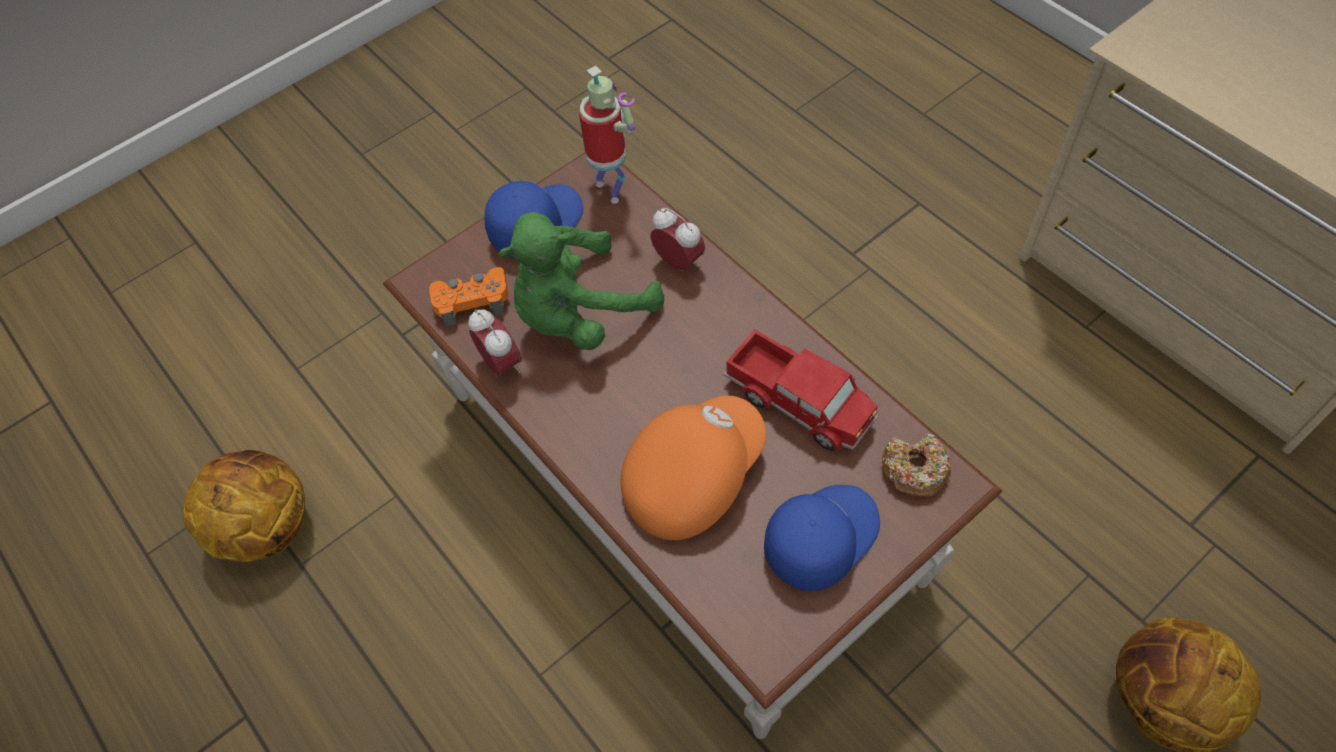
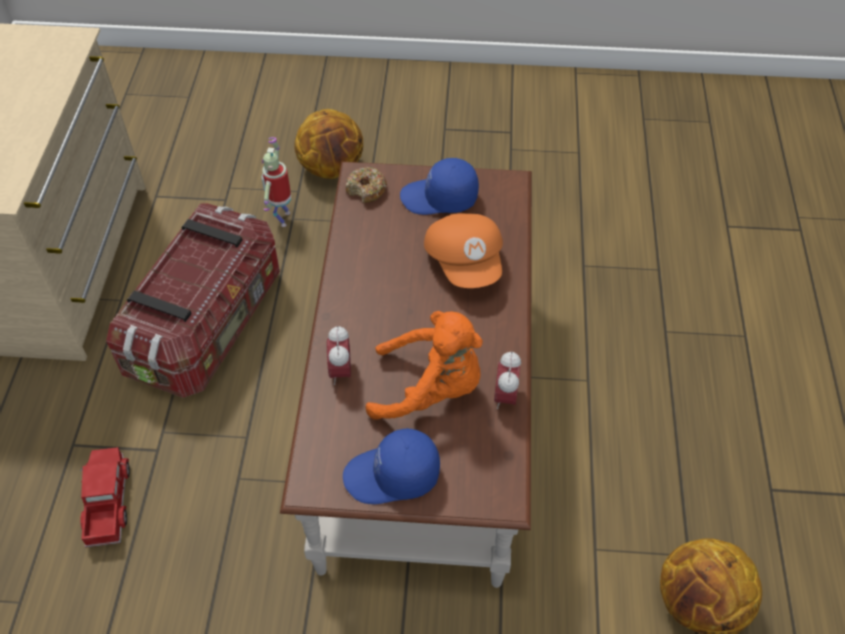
camera: 140 degrees left, 5 degrees down
(472, 300) = (485, 454): orange game controller -> none
(579, 314) = (431, 389): green plush toy -> orange plush toy
(612, 190) = (318, 457): toy robot -> toy robot (282, 218)
(692, 476) = (466, 262): orange cap -> orange cap turned 105 degrees counterclockwise
(799, 401) = (376, 252): toy truck -> toy truck (108, 502)
(977, 379) = (209, 324): none -> storage box

